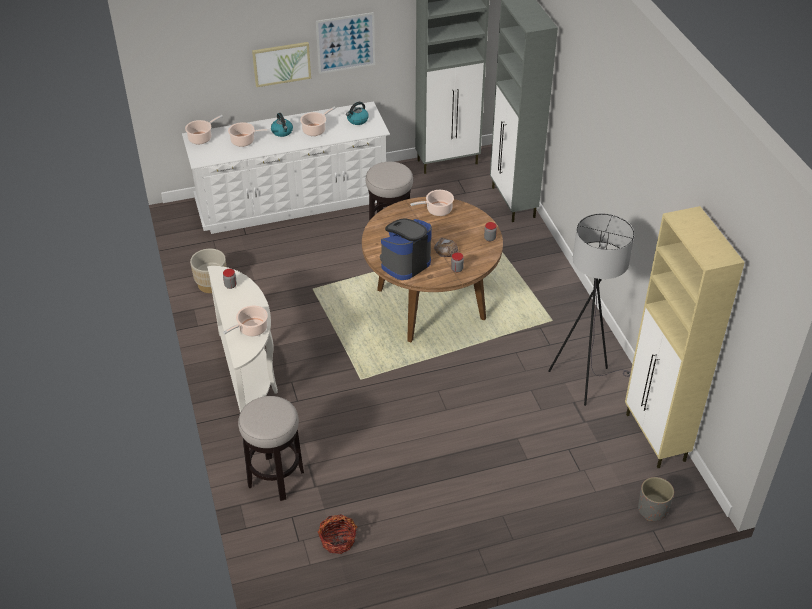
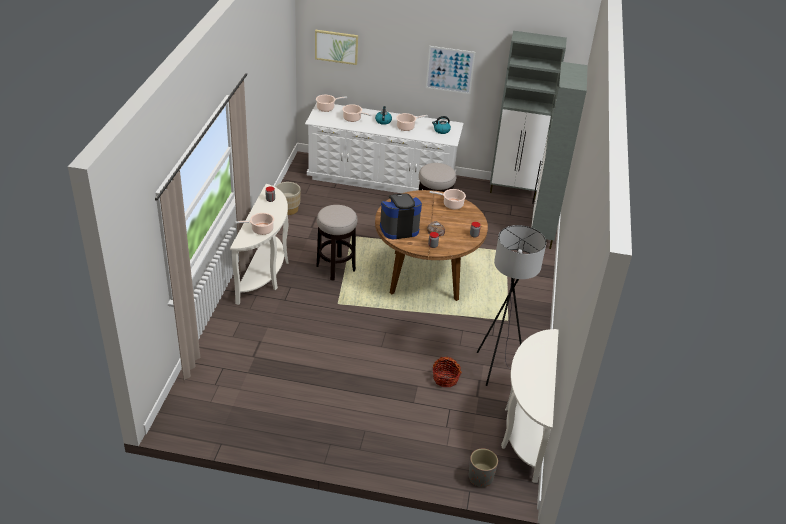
camera: 25 degrees right, 5 degrees down
(275, 478) = (232, 340): stool -> stool (335, 268)
(281, 63) = (398, 71): picture -> picture (336, 46)
(337, 540) = (240, 395): basket -> basket (445, 379)
(655, 438) = (523, 430): beige cabinet -> white console table

